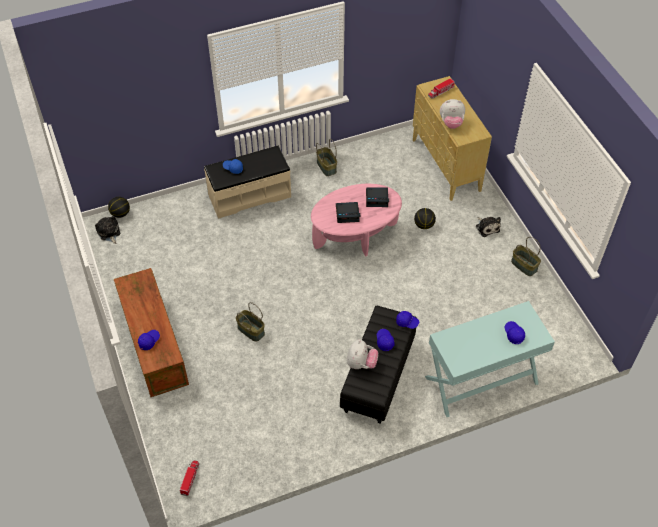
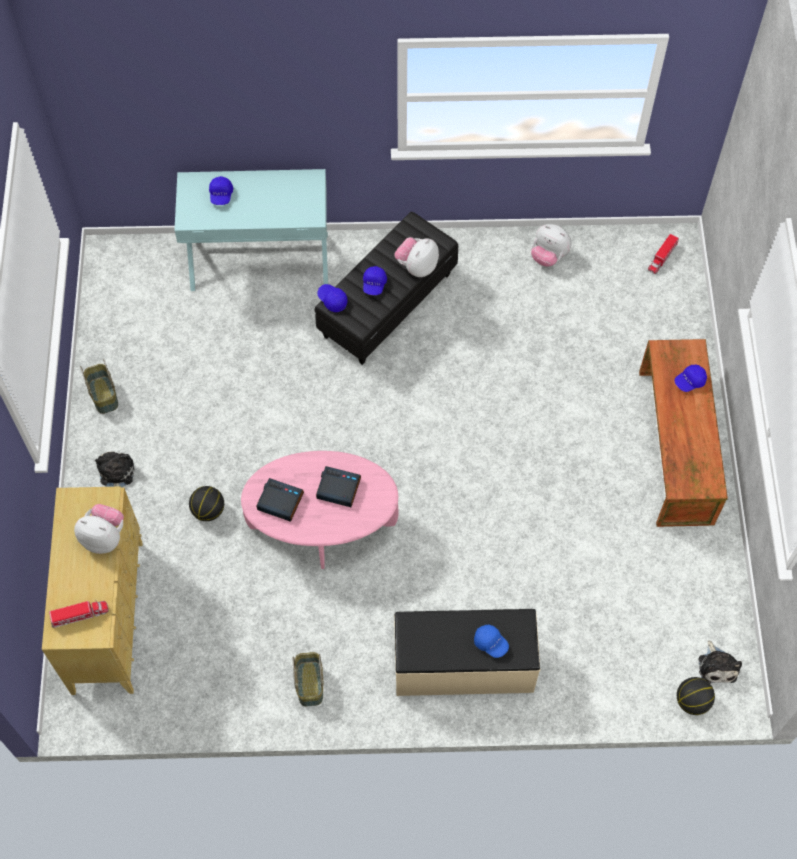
camera: 160 degrees left, 10 degrees up
(250, 330) = (534, 421): basket -> none
(277, 451) = (548, 256): none -> plush toy

